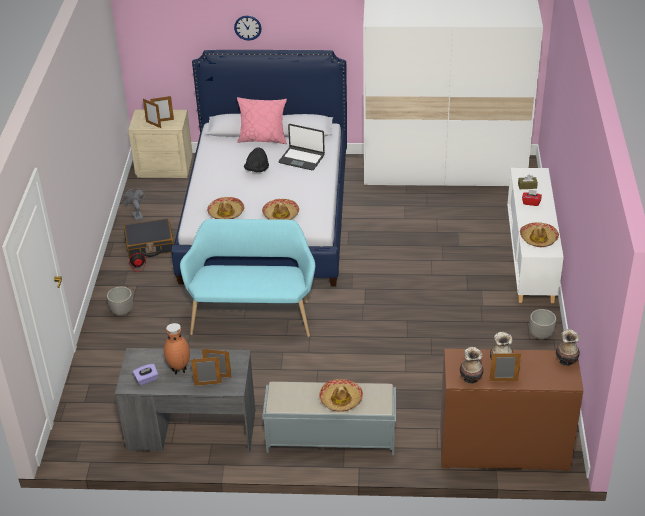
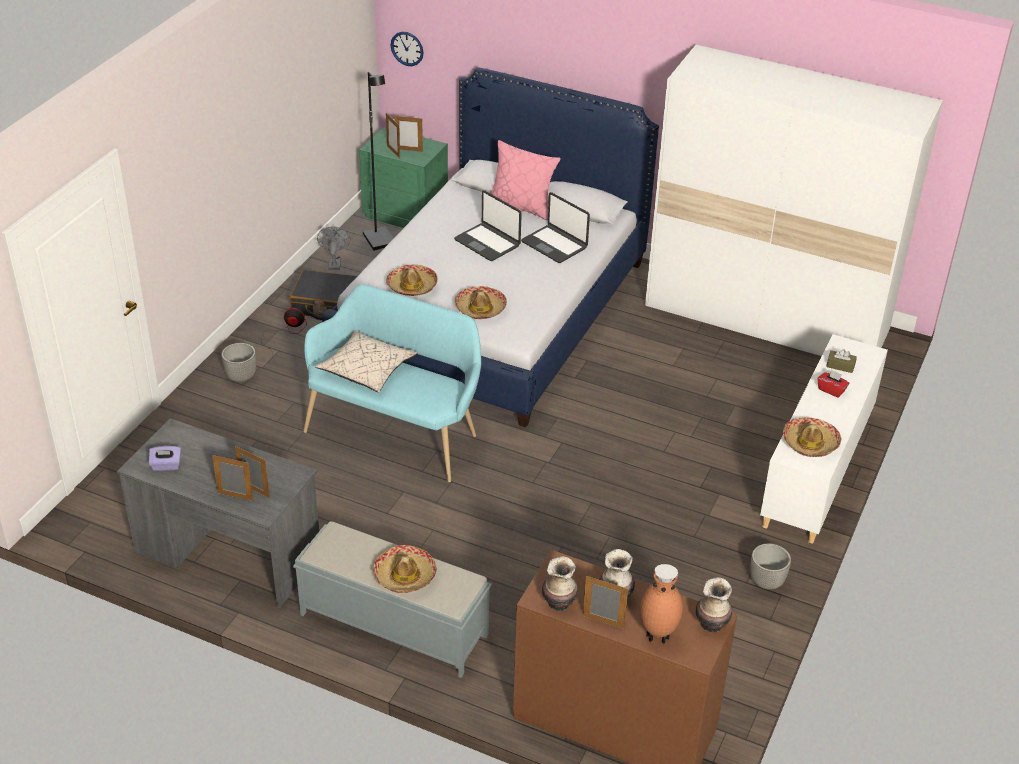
camera: 20 degrees right, 0 degrees up
(158, 190) = (380, 240): none -> black floor lamp
(164, 167) = (406, 214): beige nightstand -> green nightstand
(179, 369) = (213, 466): brown vase -> brown vase (658, 635)
(230, 277) = (367, 370): none -> beige pillow
(247, 27) = (538, 49): wall clock -> wall clock (407, 48)
(257, 169) = (487, 242): black hat -> laptop

